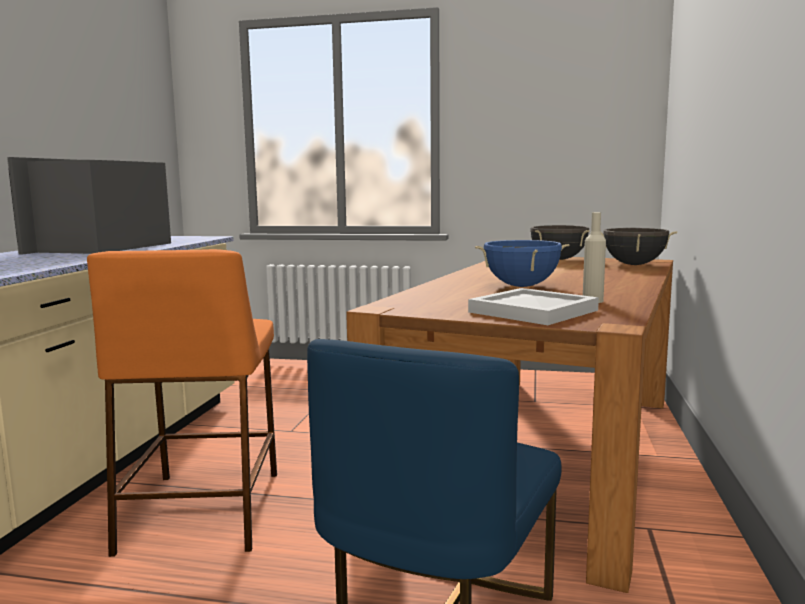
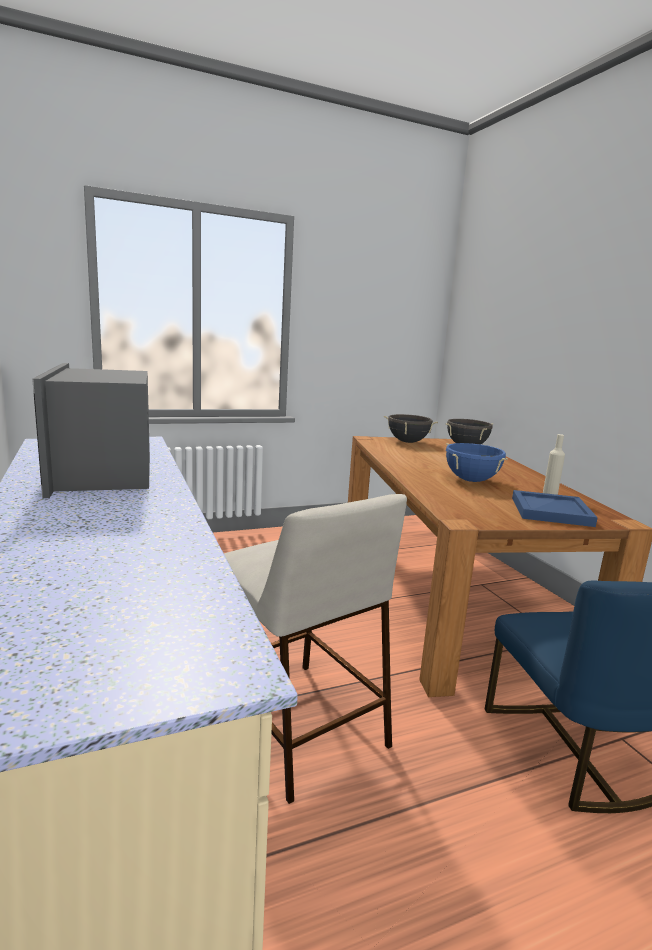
camera: 35 degrees left, 5 degrees up
(202, 509) = (296, 722): orange stool -> beige stool
(535, 311) = (551, 511): white tray -> blue tray

